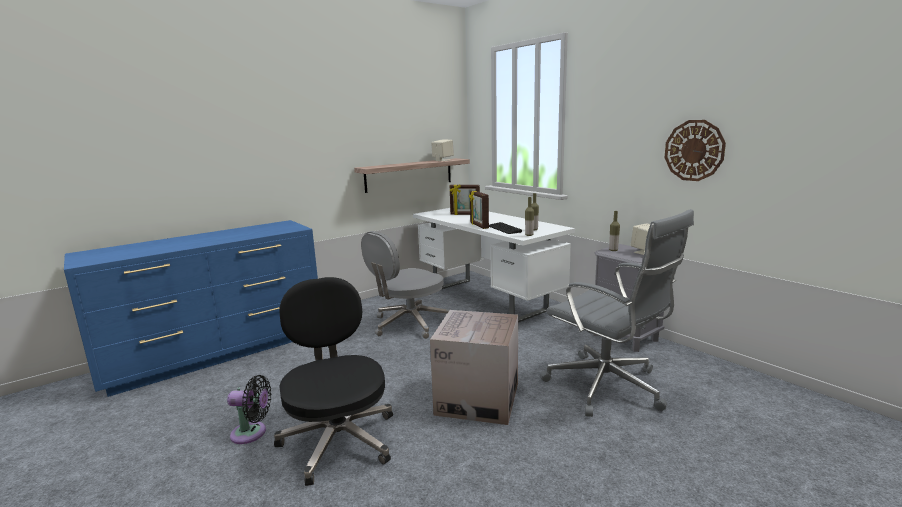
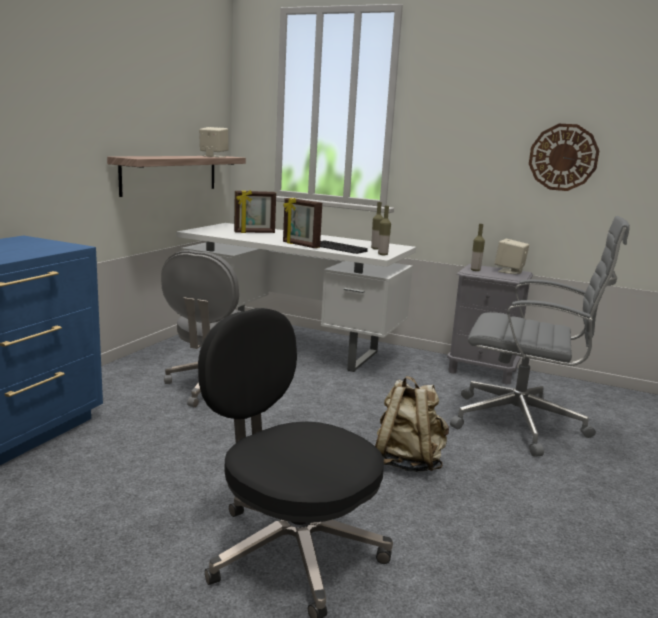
camera: 30 degrees left, 0 degrees up
(252, 433) = (145, 576): black fan -> none
(477, 399) = (408, 462): cardboard box -> beige backpack

